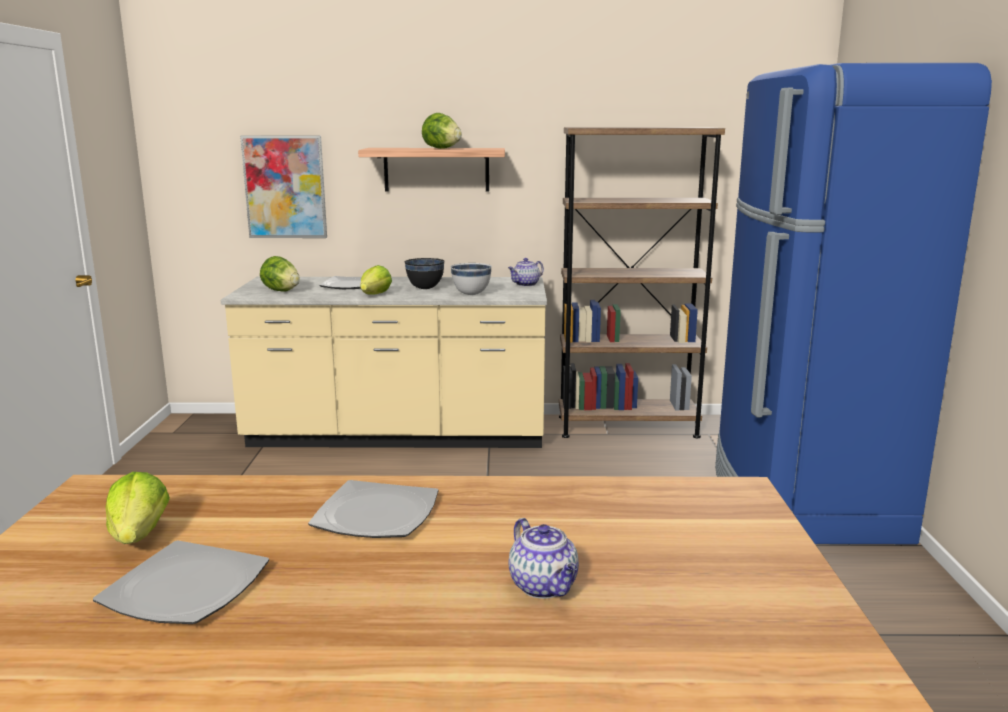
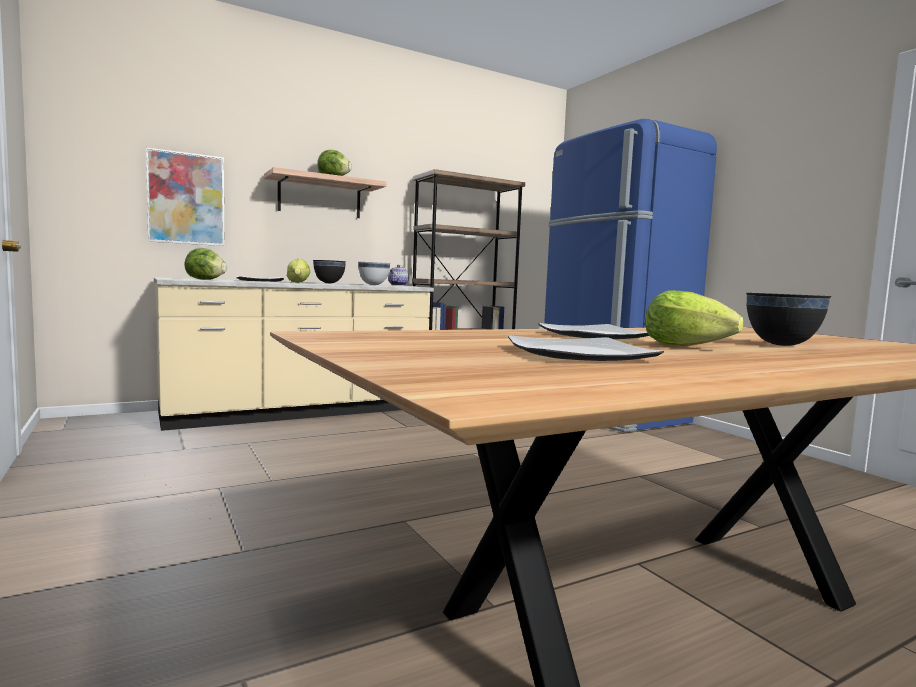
camera: 30 degrees left, 10 degrees down
(139, 536) = (450, 344): lettuce -> lettuce (685, 346)
(544, 587) = (782, 345): teapot -> black bowl

